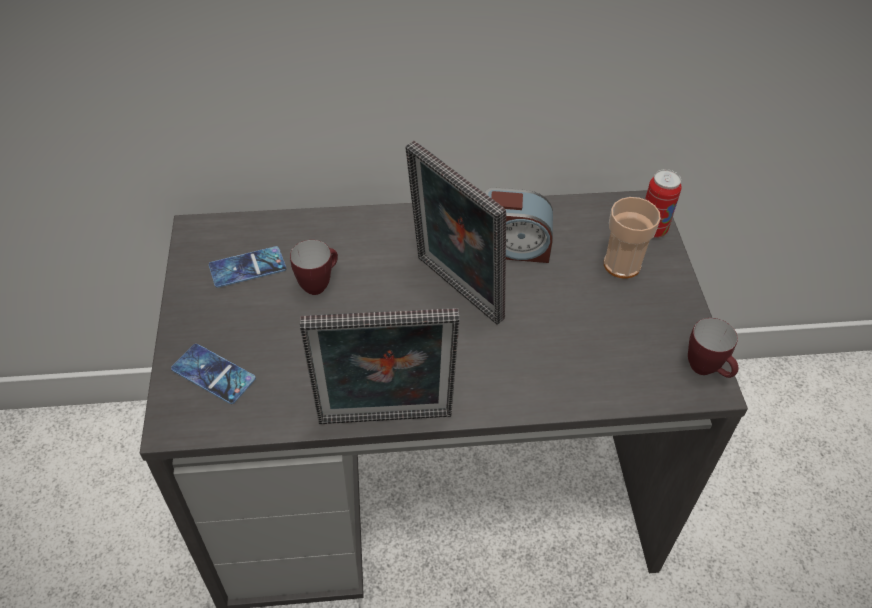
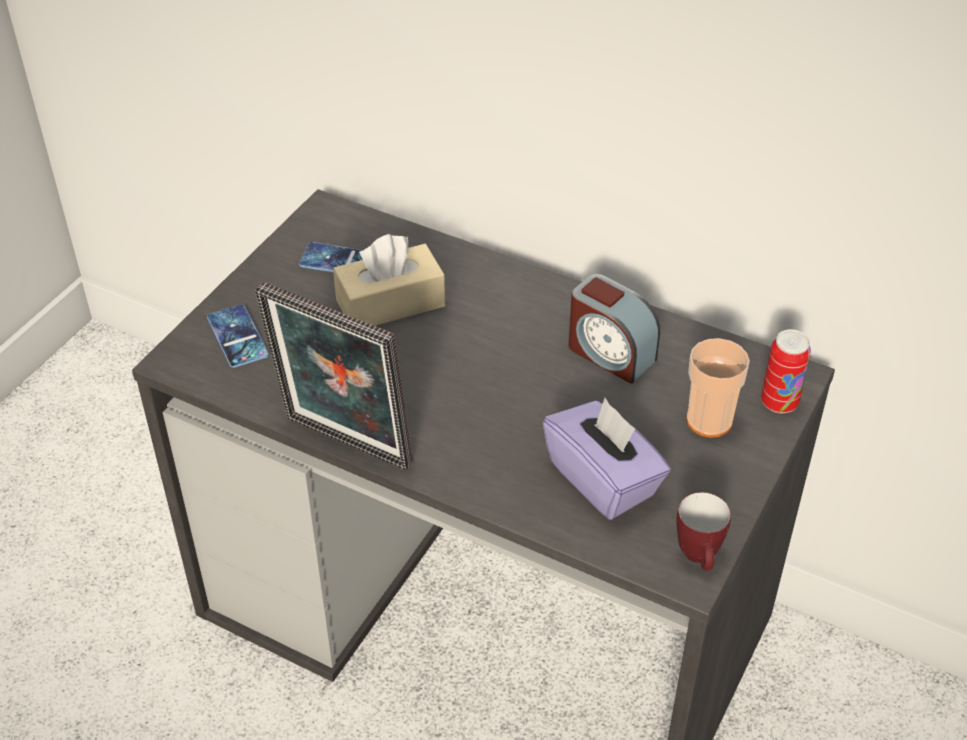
camera: 35 degrees right, 5 degrees down
(318, 284) = (390, 303): mug -> beige tissue box
(454, 291) = (510, 367): picture frame -> none
(595, 346) = (603, 480): none -> purple tissue box

